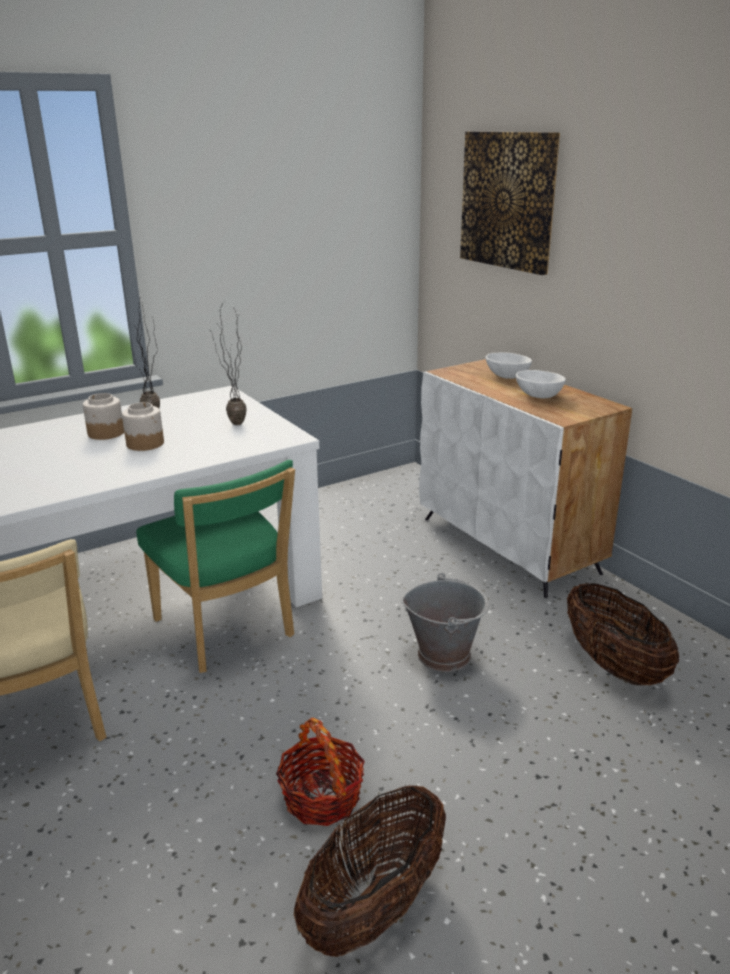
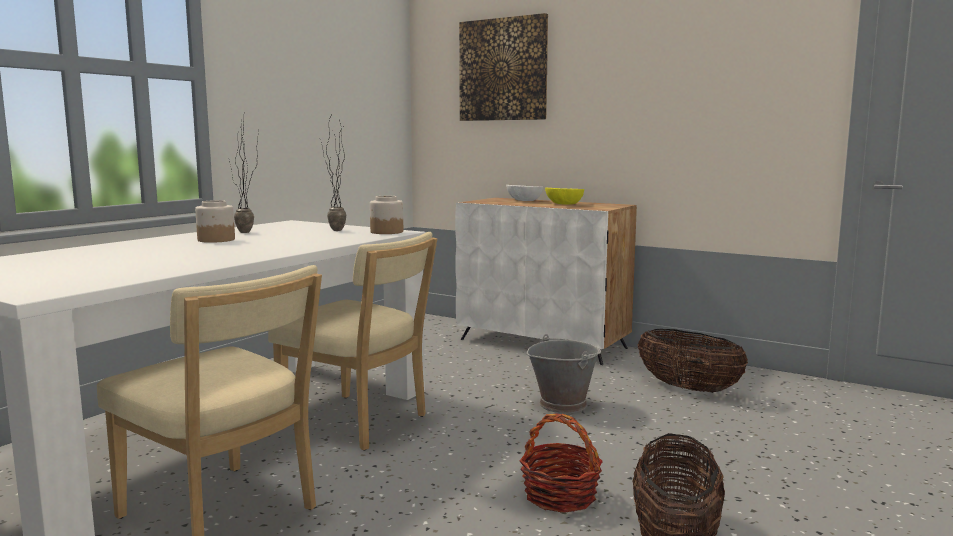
camera: 25 degrees left, 15 degrees down
(145, 443) = (269, 241): jar -> jar (386, 232)
(226, 632) = (359, 423): green chair -> beige chair
(538, 395) = (564, 204): white bowl -> yellow bowl

